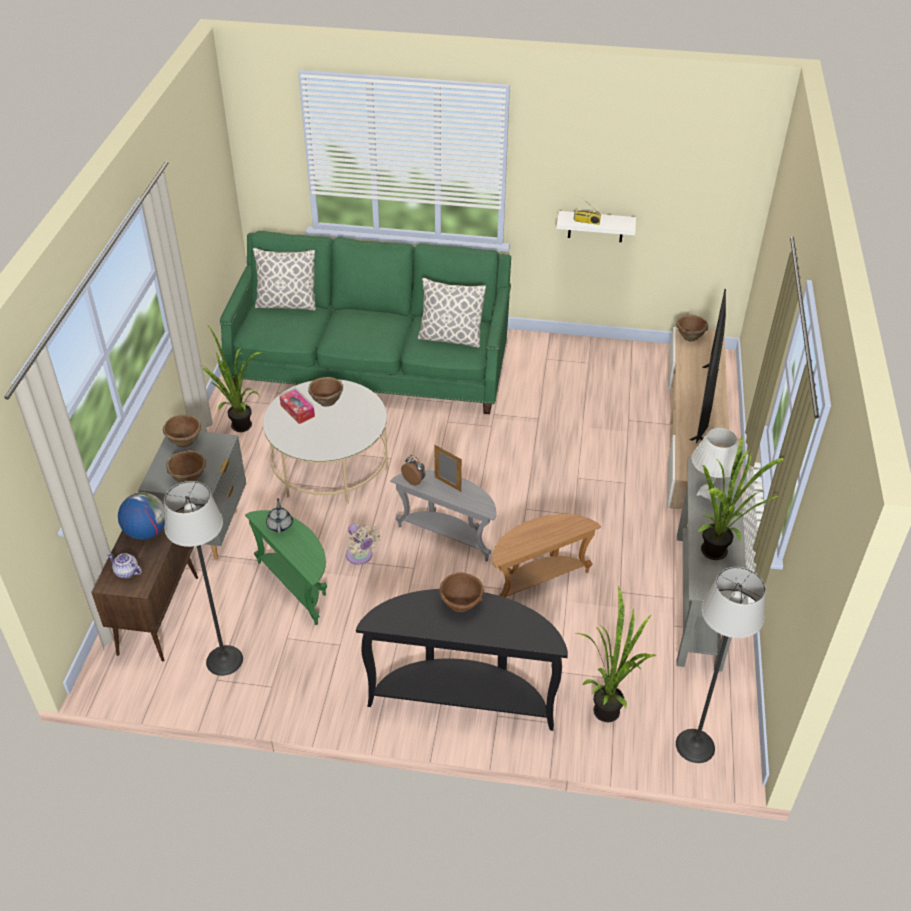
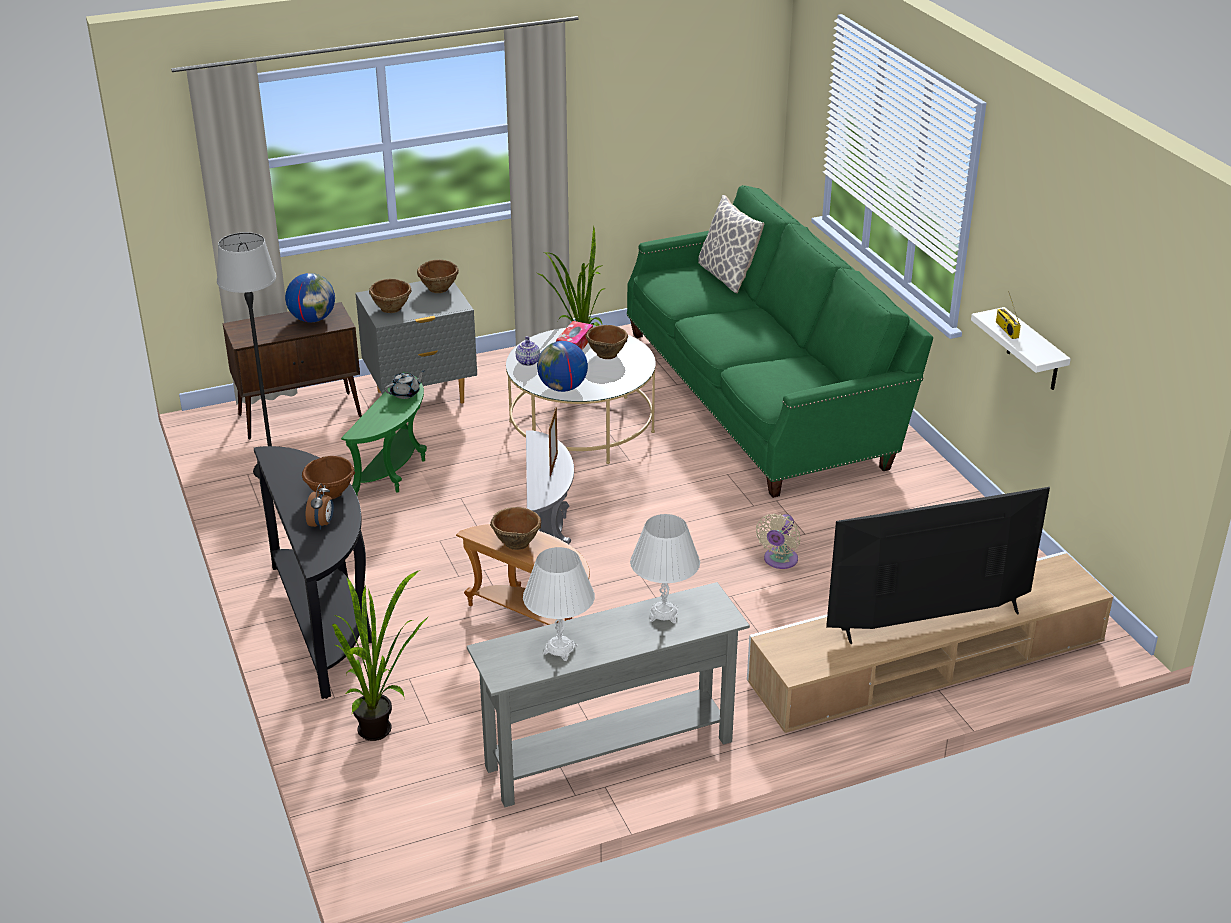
camera: 60 degrees right, 10 degrees down
(126, 572) = (256, 329): teapot -> teapot (527, 361)
(352, 440) = (562, 388): none -> globe
(360, 556) = (467, 493): beige fan -> beige fan (779, 561)
(414, 480) = (539, 443): alarm clock -> alarm clock (322, 524)
(450, 337) = (787, 381): pillow -> none
(689, 337) = (1059, 570): brown bowl -> brown bowl (516, 542)
(695, 745) = (372, 815): floor lamp -> none
(719, 555) = (560, 650): potted plant -> white table lamp

